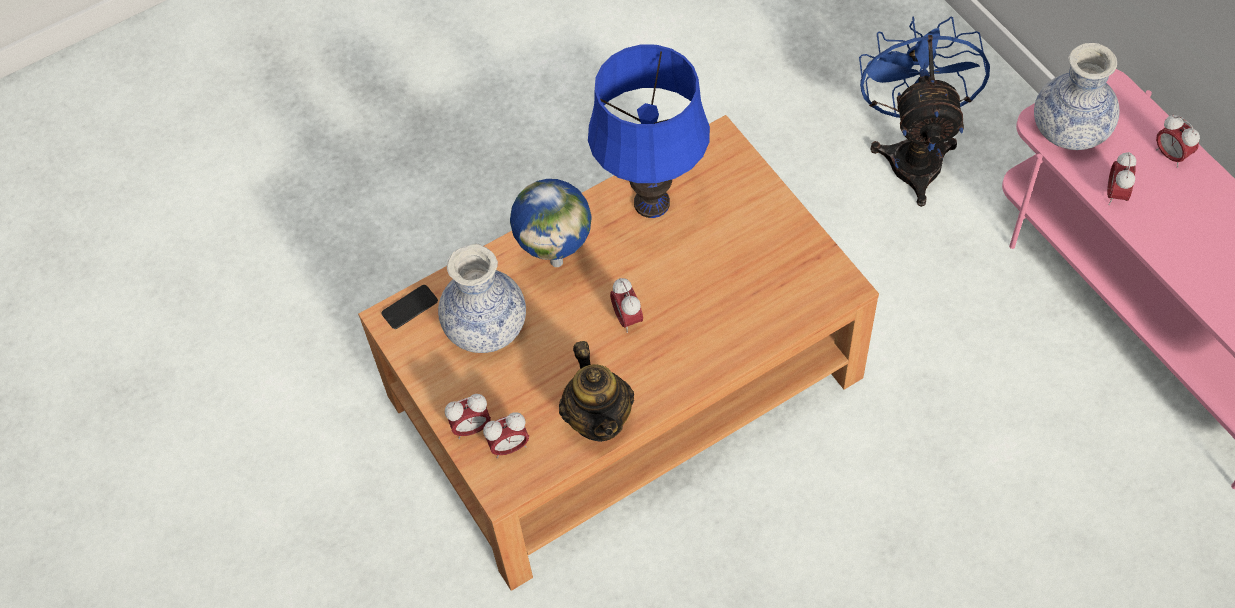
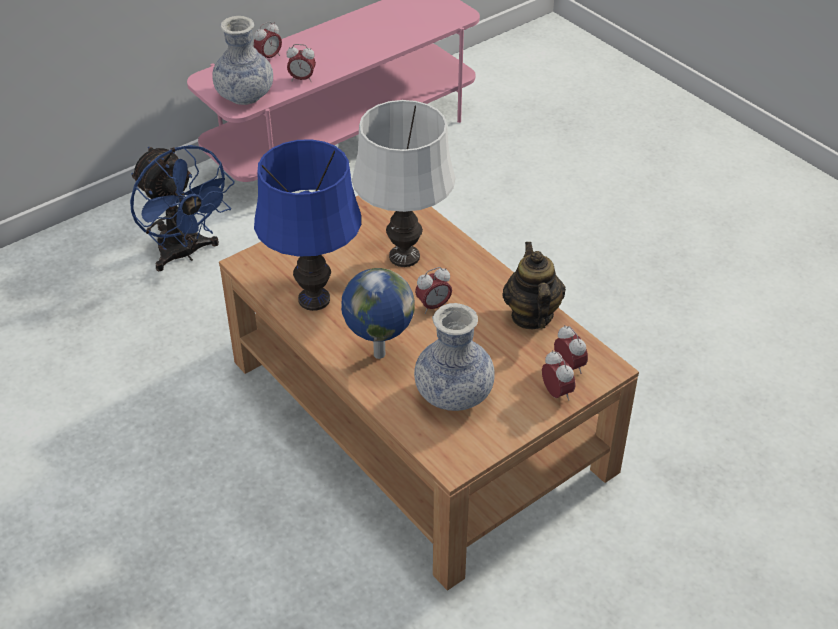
camera: 100 degrees left, 15 degrees down
(409, 307) = (439, 452): phone -> none
(599, 419) = (531, 316): teapot -> teapot turned 75 degrees counterclockwise
(718, 295) = (405, 257): none -> white table lamp
(914, 153) = (185, 253): blue fan -> blue fan turned 120 degrees counterclockwise

